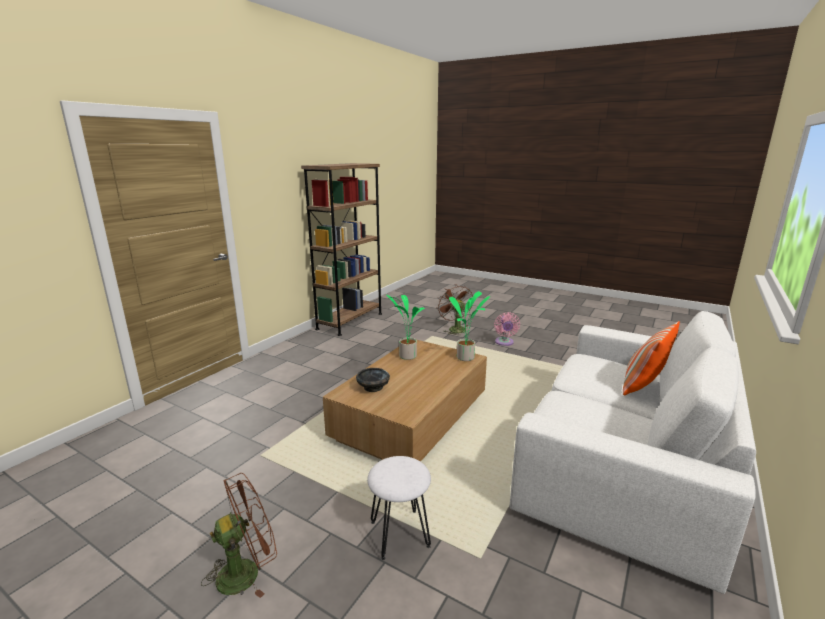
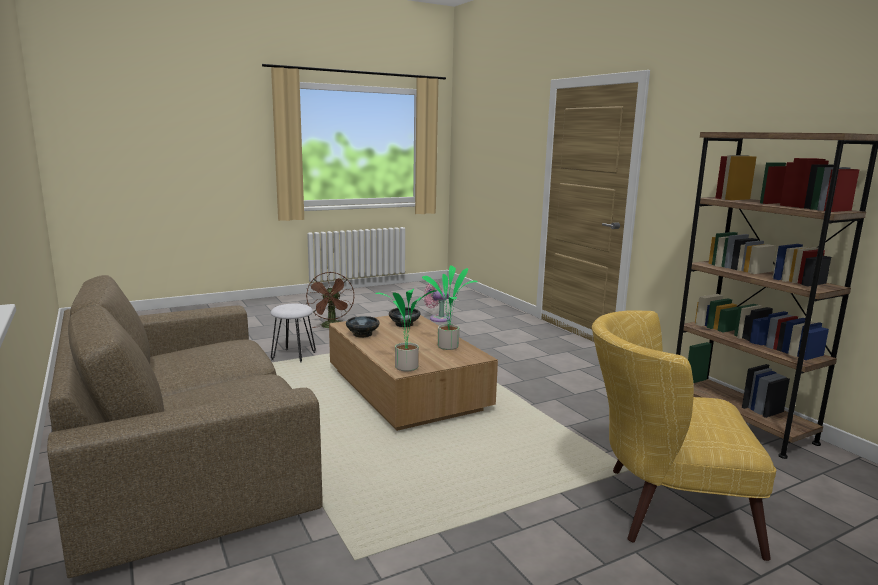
camera: 120 degrees right, 5 degrees down
(424, 396) = (362, 334): none -> black bowl
(454, 329) = (661, 507): brown fan -> yellow armchair
(504, 342) = (550, 535): pink fan -> pink fan (437, 318)
(623, 461) = (186, 457): white sofa -> brown sofa
(643, 386) = (181, 407): pillow -> none

